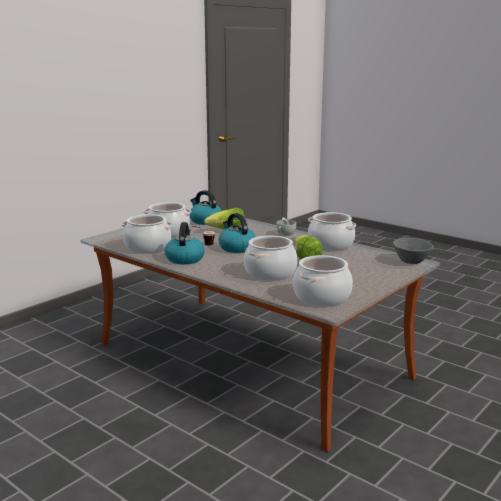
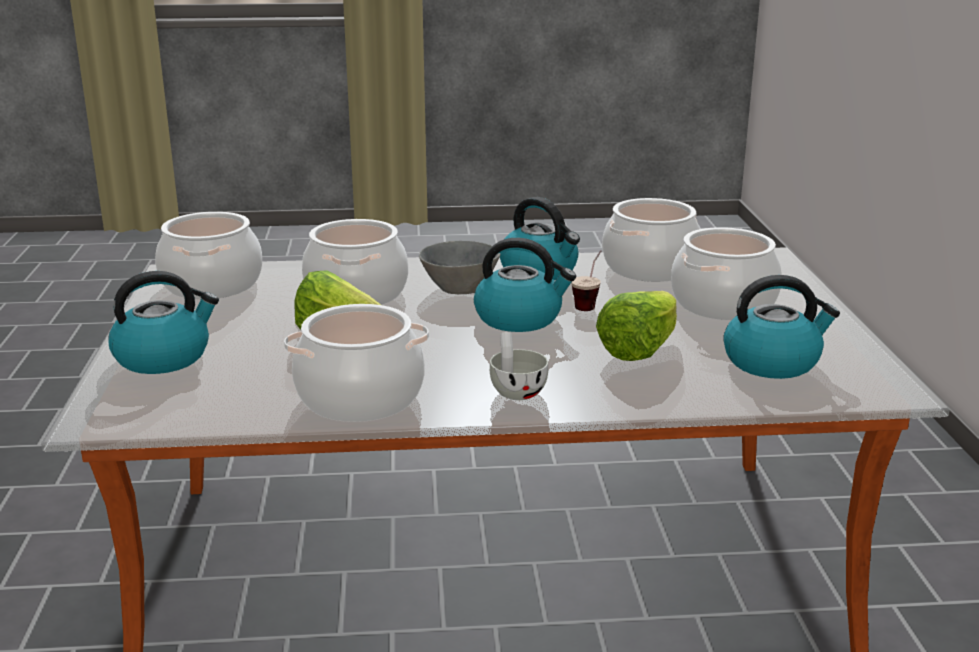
camera: 135 degrees right, 5 degrees up
(378, 273) = (164, 357): none -> kettle
(410, 261) = (117, 414): grey bowl -> grey bowl (460, 287)

